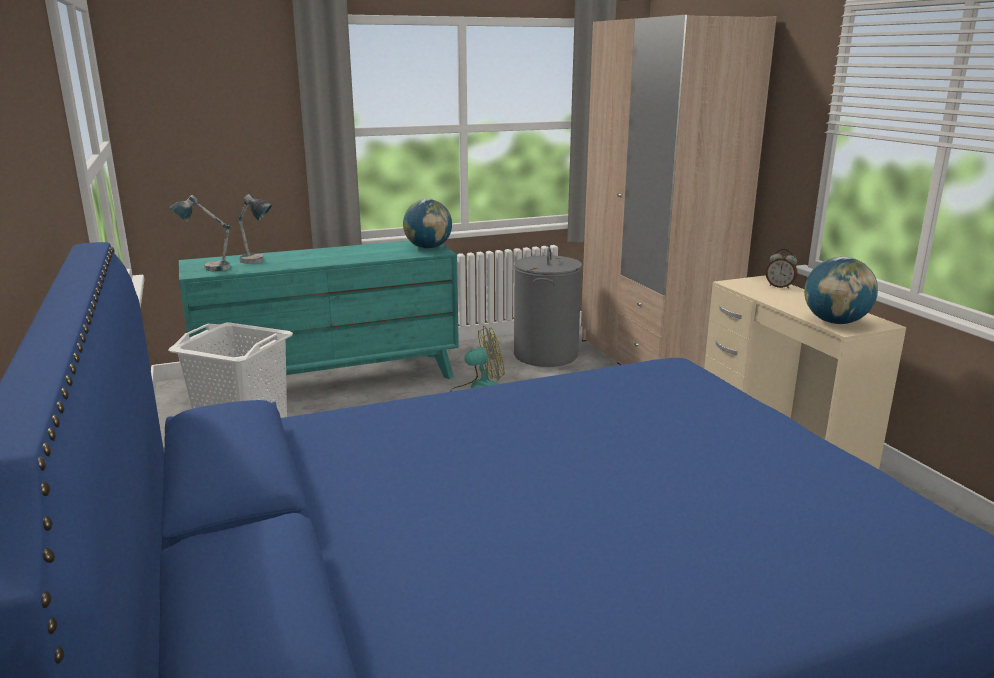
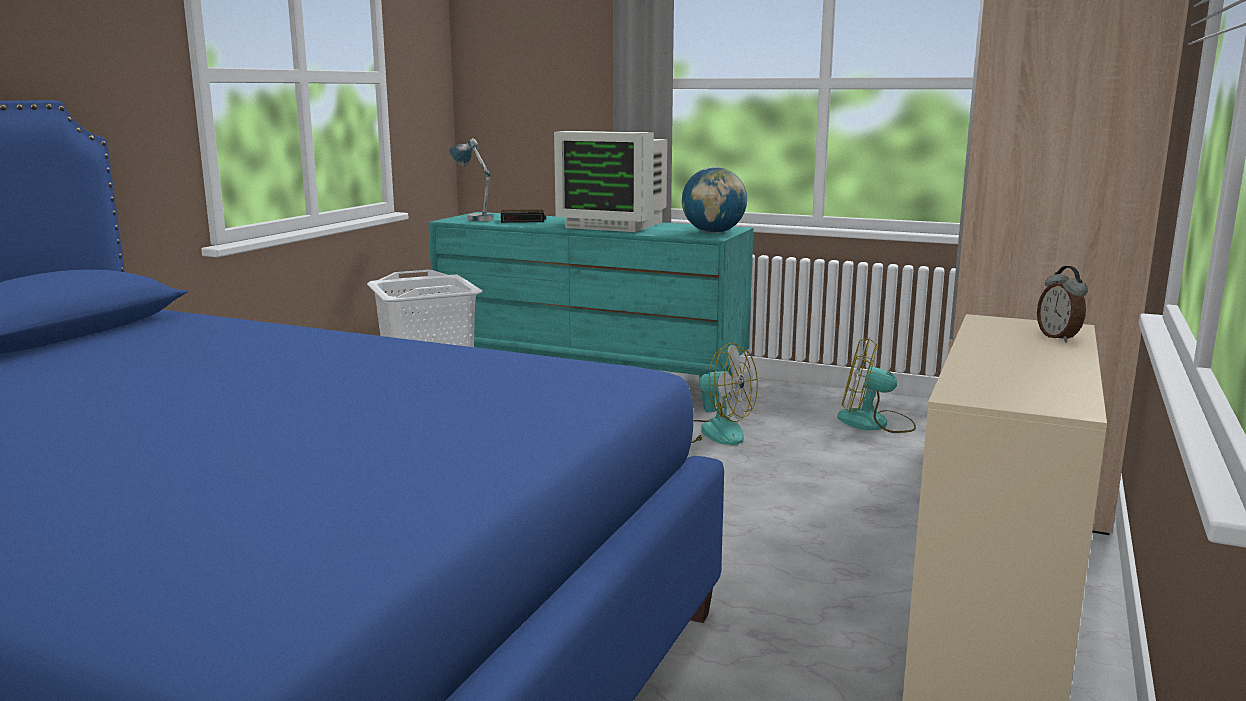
camera: 45 degrees right, 5 degrees down
(257, 262) = (523, 220): table lamp -> alarm clock
(341, 253) = (614, 225): none -> monitor
(546, 355) = (875, 423): grey laundry basket -> fan
(835, 322) = (984, 386): globe -> none

